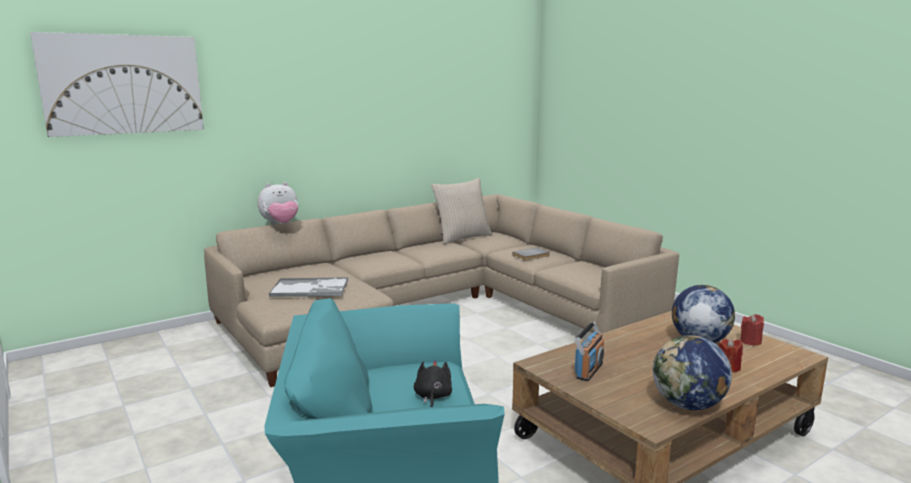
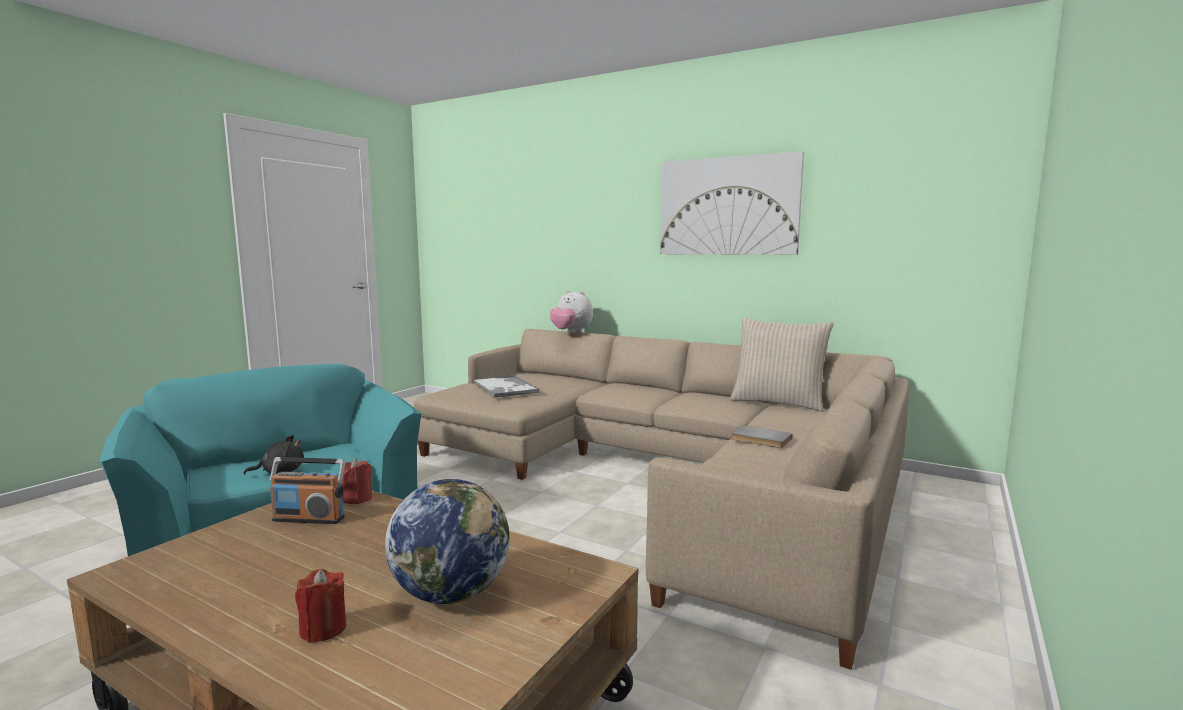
camera: 65 degrees right, 5 degrees down
(123, 84) = (492, 198): picture -> picture (728, 206)
(687, 405) = (173, 595): globe -> none
(750, 341) = (475, 655): red candle -> red candle (357, 499)

